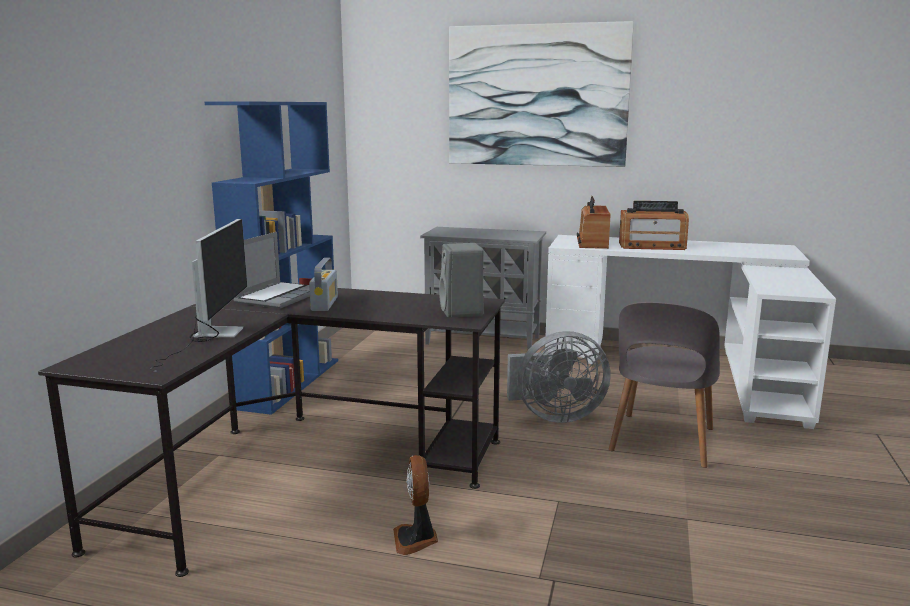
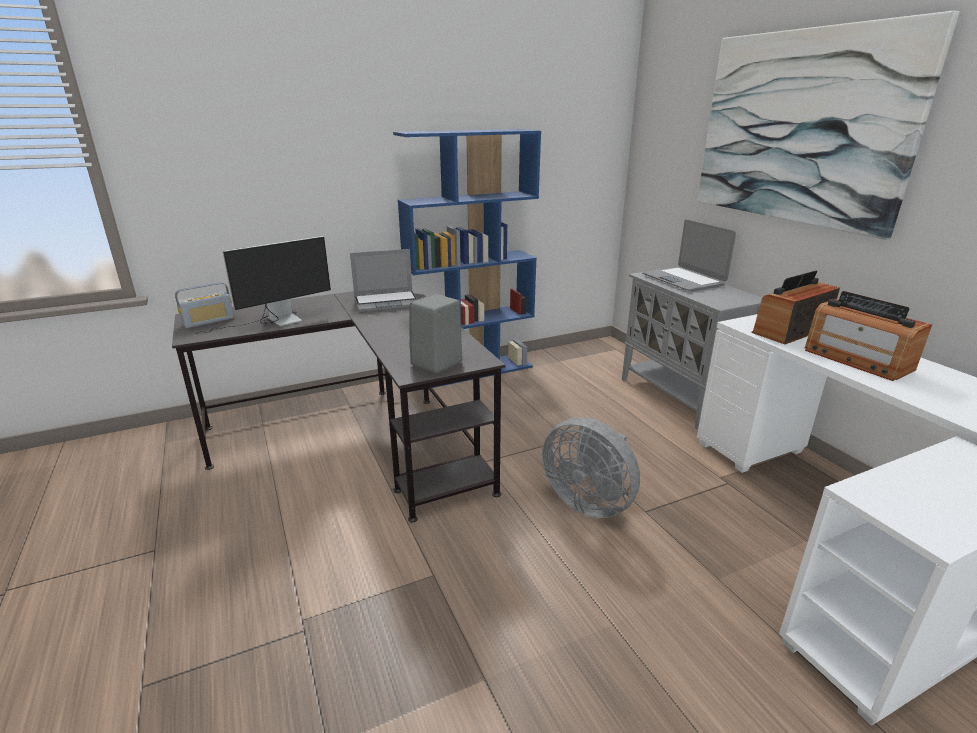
camera: 50 degrees right, 10 degrees up
(324, 304) = (389, 319): radio -> radio (208, 321)
(416, 539) = (310, 531): fan -> none
(466, 231) = (683, 280): none -> laptop
(661, 442) = (630, 592): grey chair -> none

